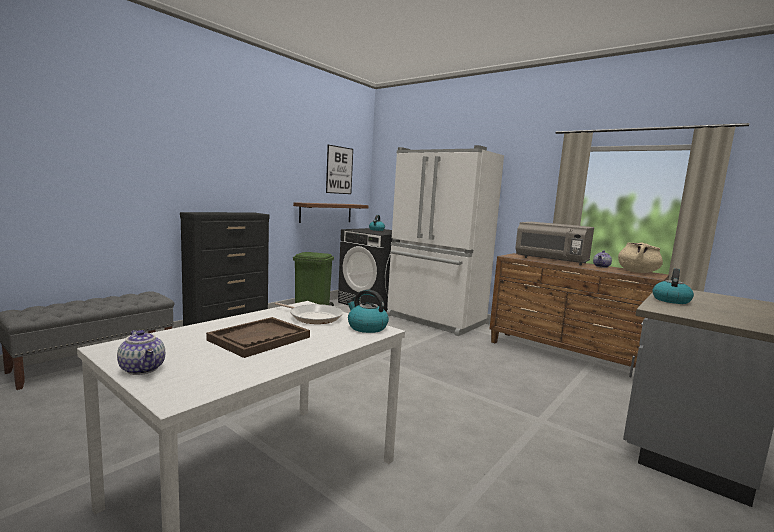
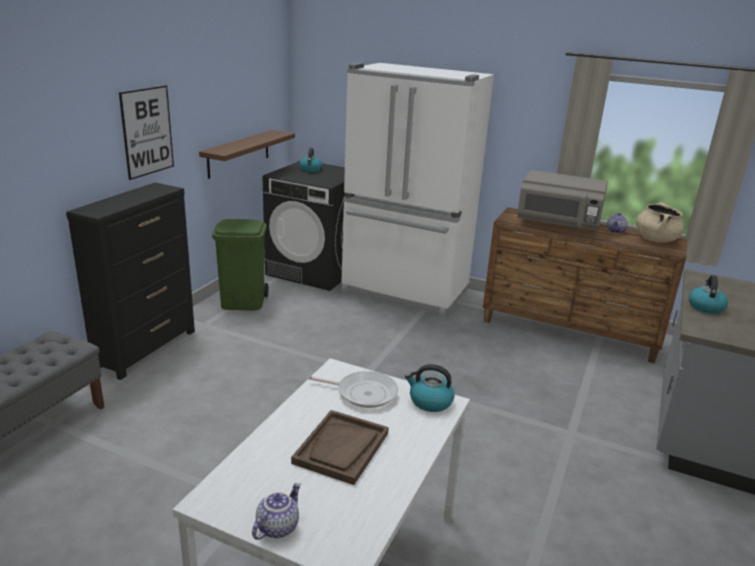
camera: 15 degrees left, 15 degrees up
(143, 369) = (277, 527): teapot -> teapot turned 90 degrees counterclockwise
(339, 170) = (250, 86): picture -> picture (147, 131)

